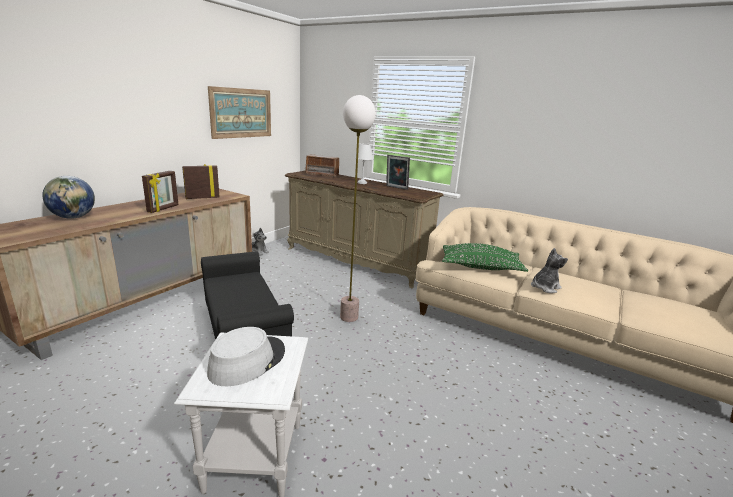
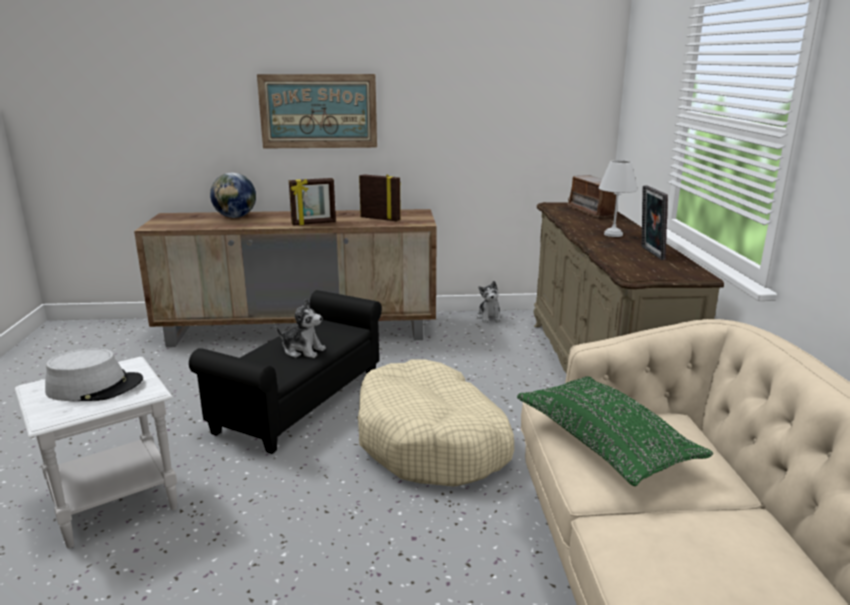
camera: 55 degrees right, 0 degrees up
(241, 113) = (491, 105): picture -> picture (318, 111)
(348, 317) = (432, 441): floor lamp -> beige dog bed
(544, 287) = (637, 538): plush toy -> plush toy (303, 350)

